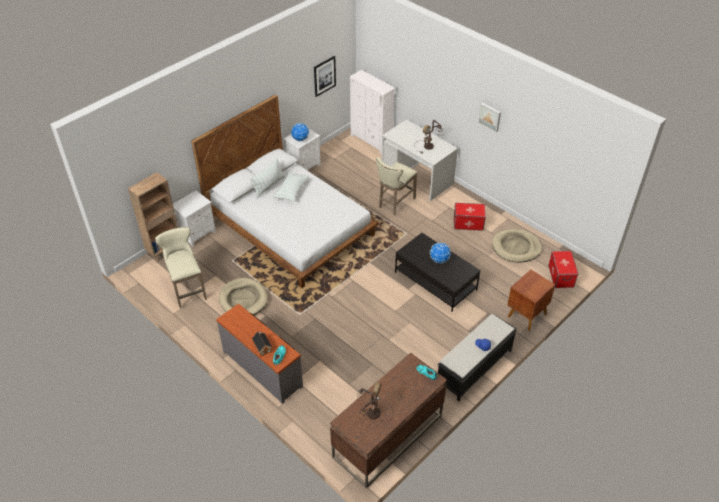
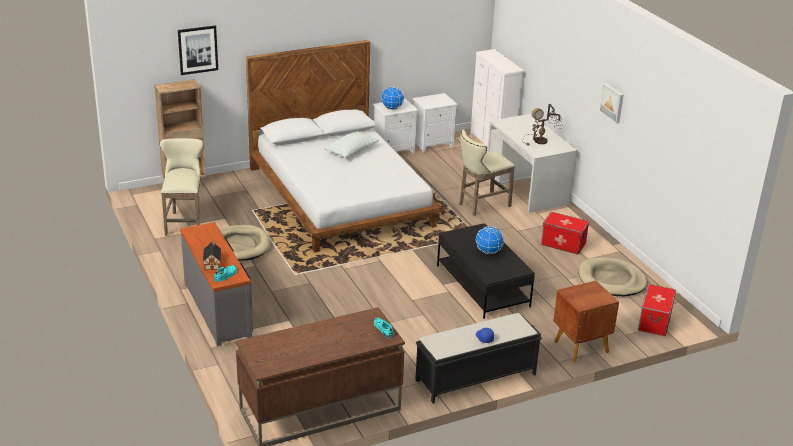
camera: 20 degrees right, 15 degrees down
(197, 233) = (230, 179): white nightstand -> white nightstand (432, 143)
(268, 186) = (328, 141): pillow -> none
(324, 76) = (442, 42): picture -> picture (198, 49)
(372, 414) = (290, 347): table lamp -> none

